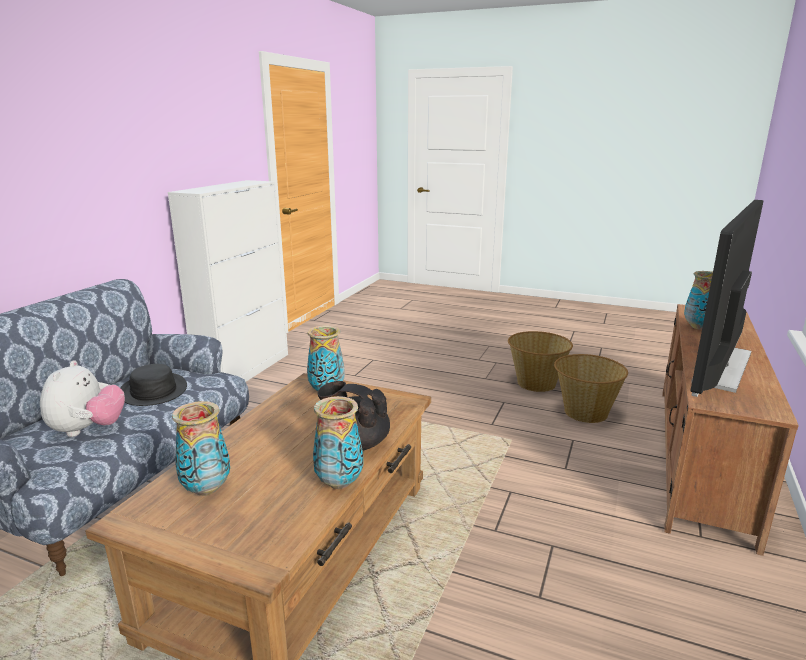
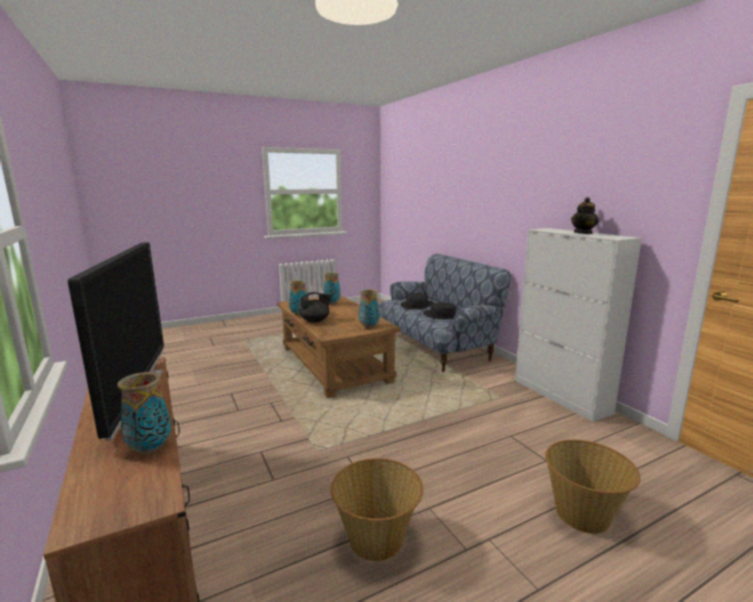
camera: 130 degrees right, 5 degrees down
(88, 430) = (417, 305): plush toy -> black hat
(225, 185) = (583, 233): none -> teapot
(585, 412) = (286, 523): basket -> basket (583, 514)

